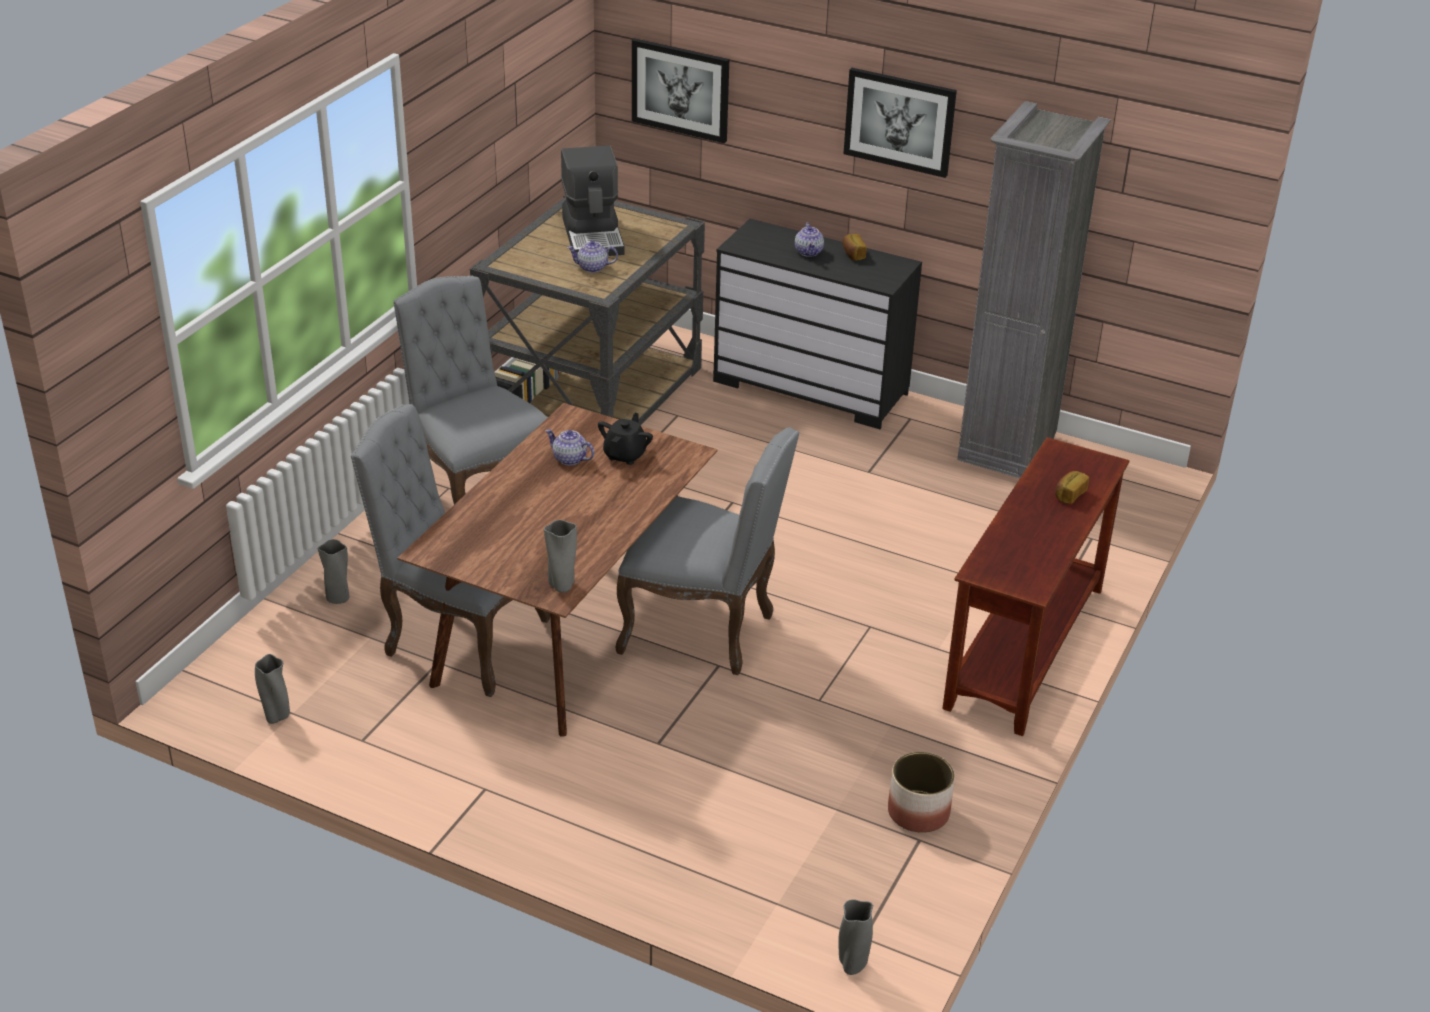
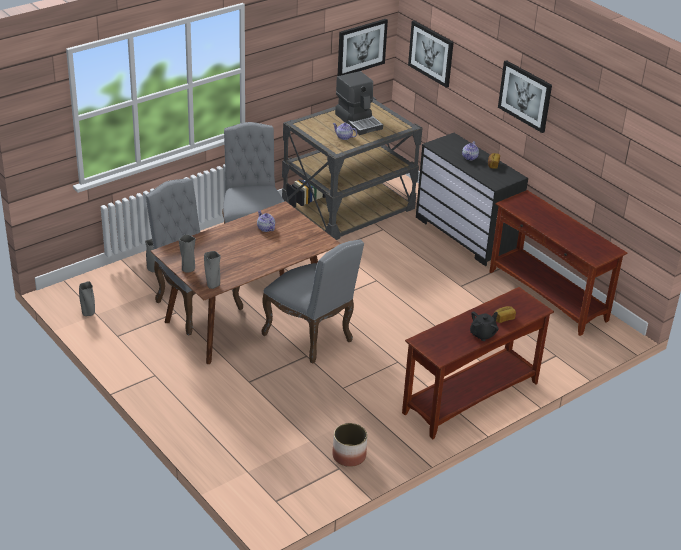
camera: 25 degrees right, 0 degrees up
(555, 105) = (361, 47): none -> picture
(594, 235) = (359, 121): coffee machine -> coffee machine turned 45 degrees counterclockwise
(625, 455) = (294, 234): black teapot -> black teapot (483, 334)
(852, 965) = (260, 511): grey vase -> grey vase (188, 269)
(1007, 449) = (548, 296): grey cabinet -> brown console table

